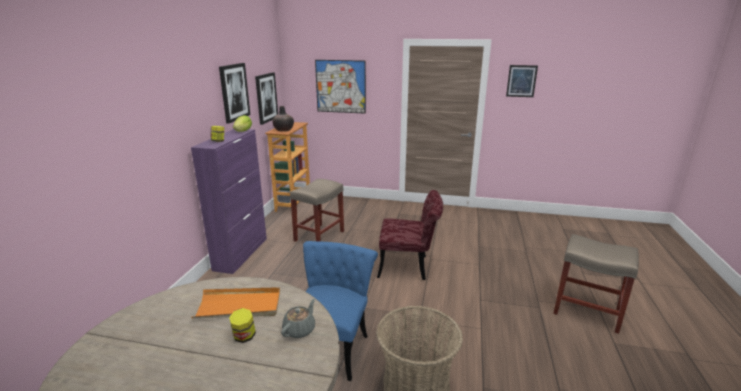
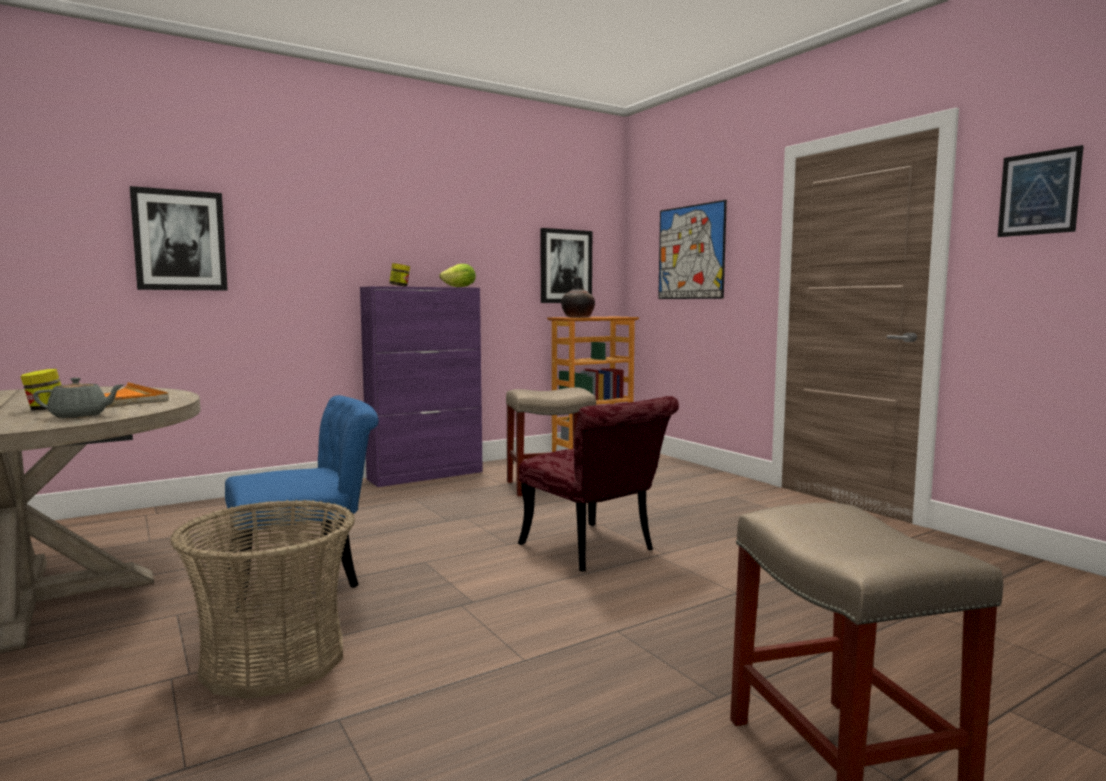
camera: 45 degrees right, 15 degrees down
(234, 92) = (482, 239): picture -> picture (180, 240)

